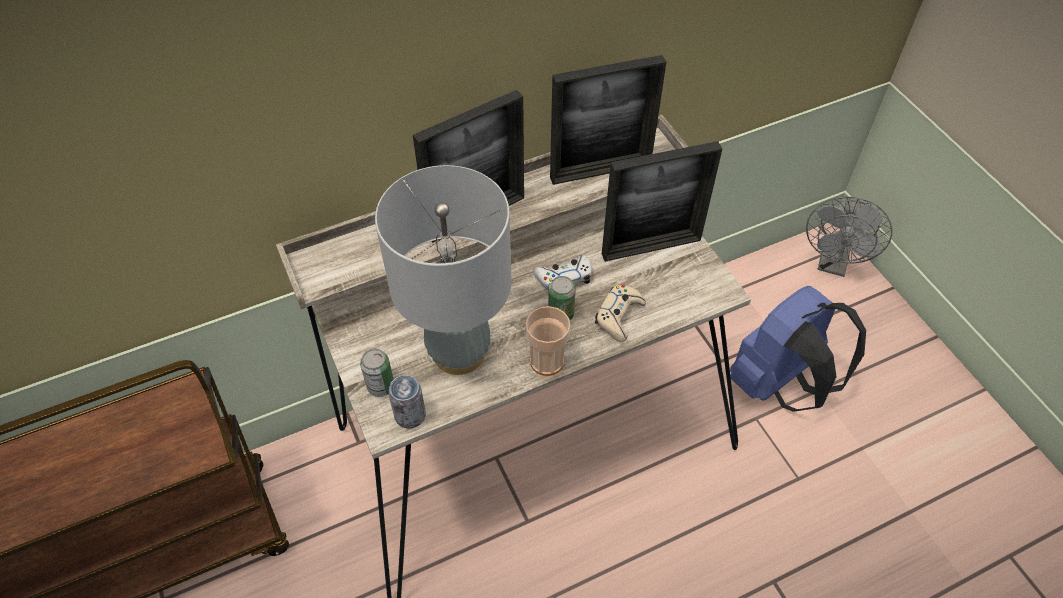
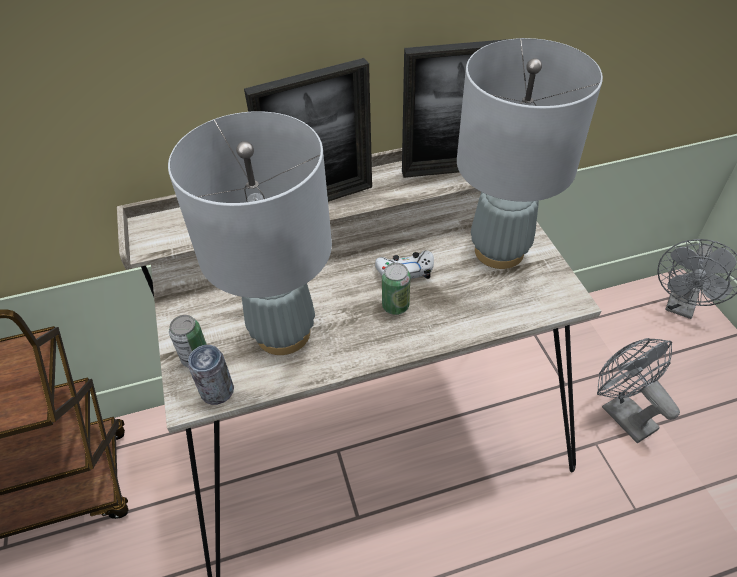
camera: 10 degrees right, 5 degrees down
(547, 361) = (372, 351): cup -> none
(619, 316) = (456, 314): beige game controller -> none
(651, 247) = (499, 250): picture frame -> grey table lamp
(779, 384) = (621, 412): blue backpack -> grey fan

